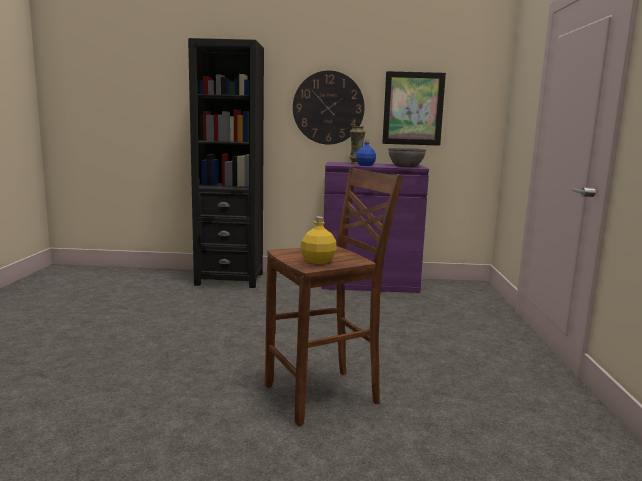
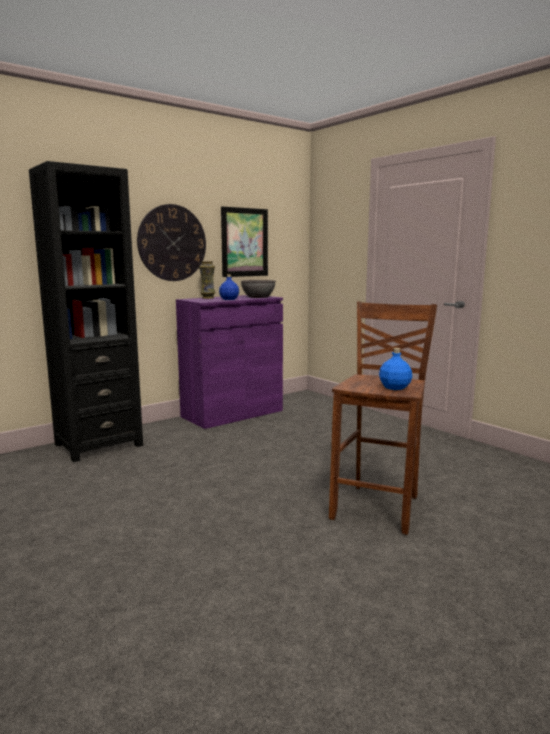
camera: 40 degrees left, 0 degrees up
(317, 261) = (394, 387): yellow bottle -> blue bottle

